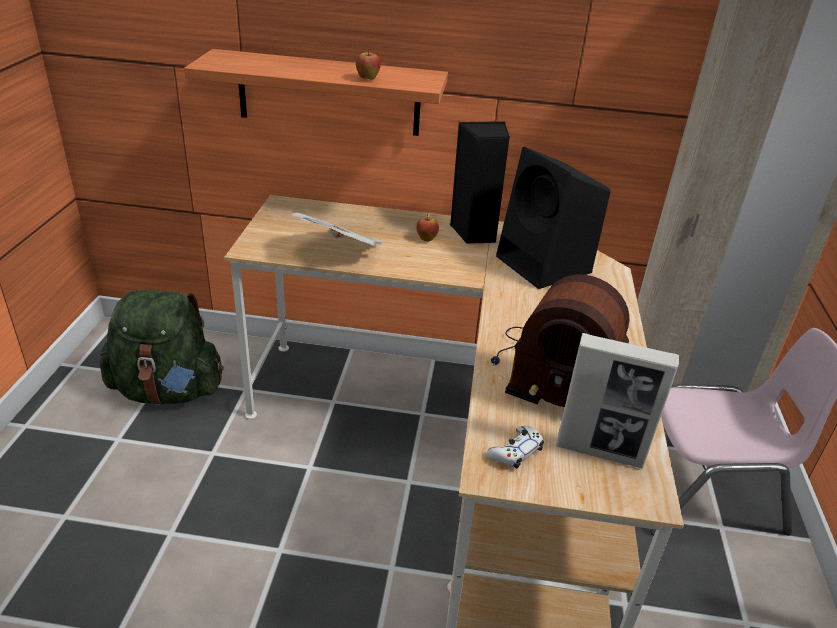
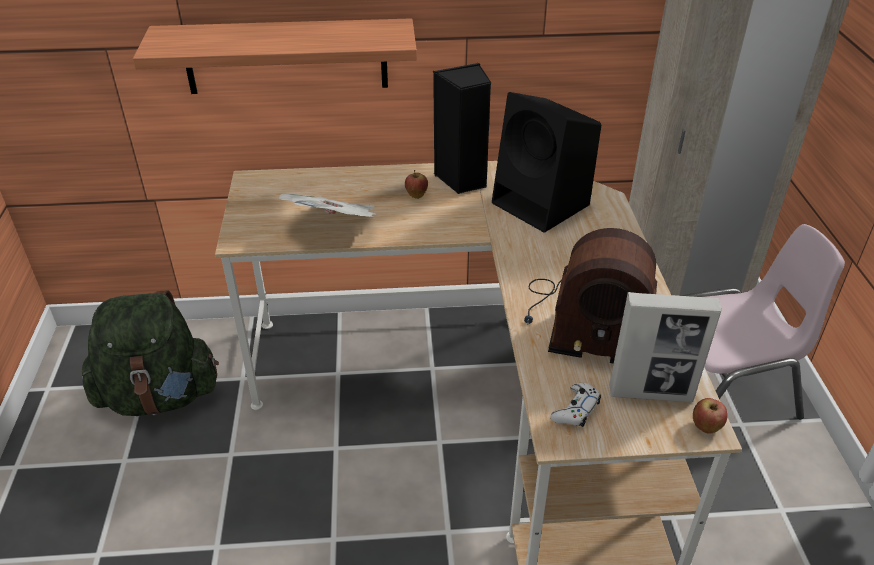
camera: 10 degrees left, 5 degrees up
(368, 79) = (336, 43): apple -> apple (705, 428)

